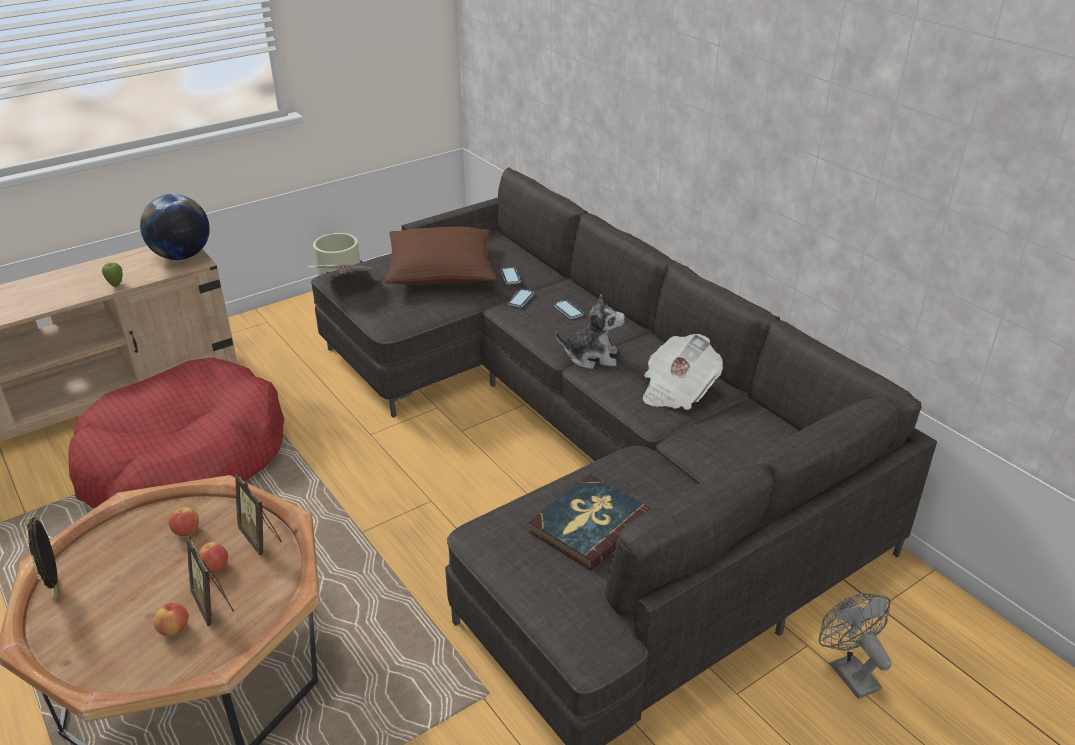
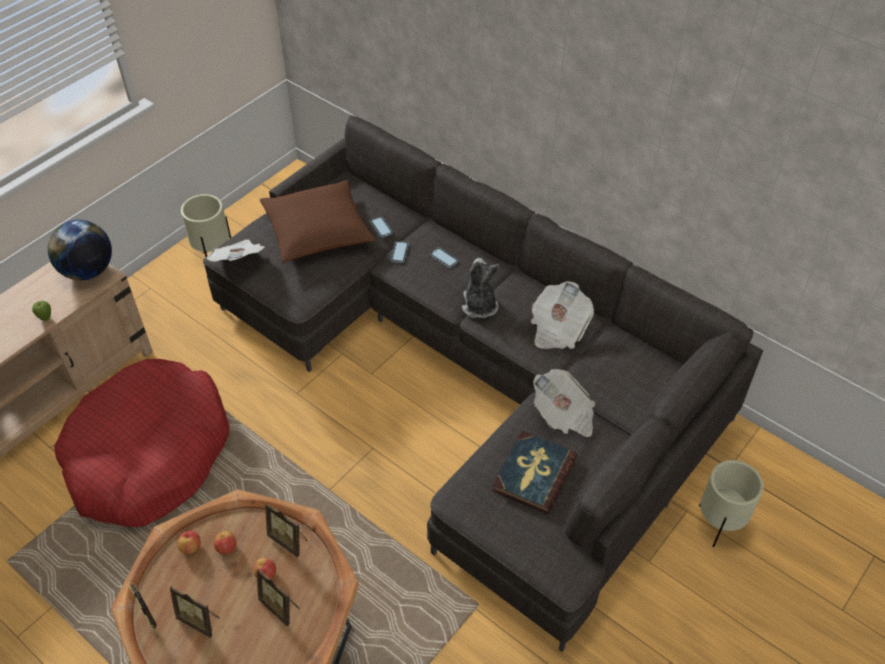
camera: 15 degrees left, 15 degrees up
(112, 598) = (200, 620): none -> picture frame
(174, 629) = (262, 634): apple -> apple (191, 547)
(591, 357) = (479, 306): plush toy -> plush toy turned 90 degrees counterclockwise
(652, 473) = (564, 415): none -> newspaper
(848, 671) = (718, 525): grey fan -> beige planter

